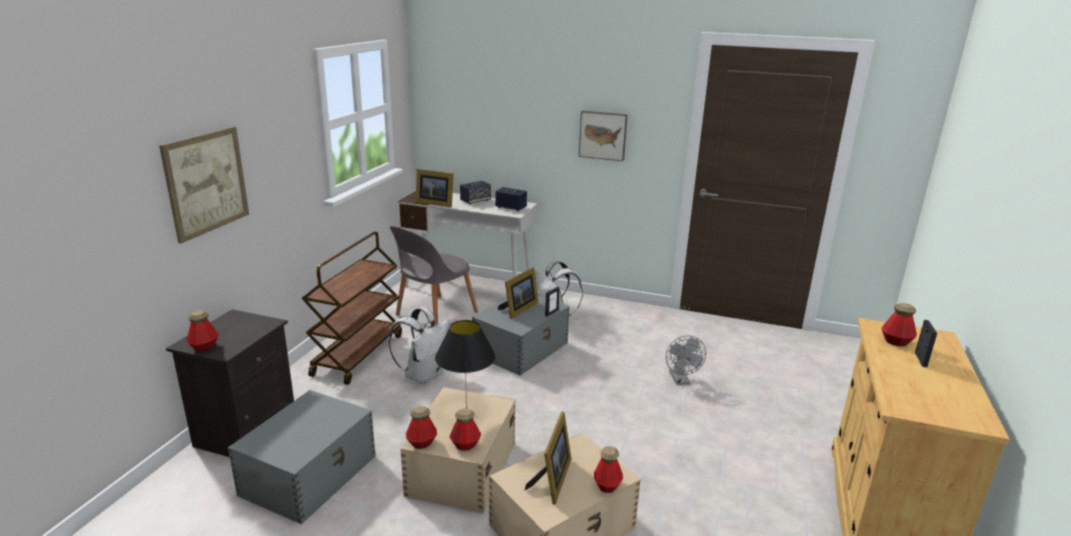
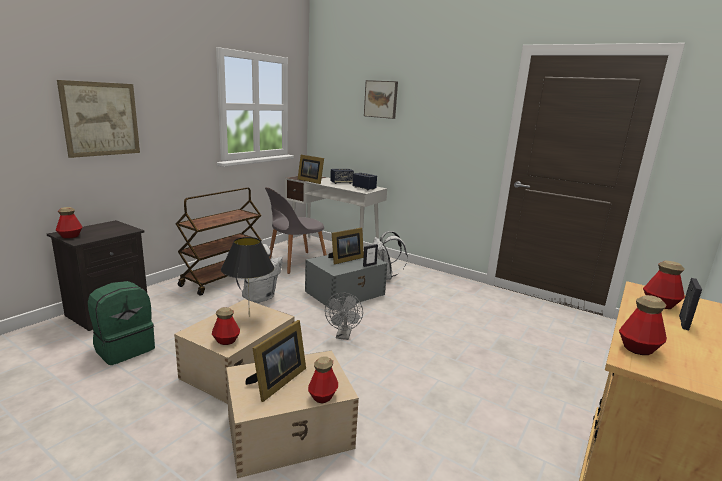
camera: 15 degrees right, 5 degrees down
(310, 474) = (124, 348): grey storage box -> green backpack
(421, 443) = (193, 333): bottle -> bottle (638, 349)
(603, 135) = (439, 134): picture -> picture (381, 99)
(681, 380) = (467, 336): grey fan -> grey fan (343, 336)

